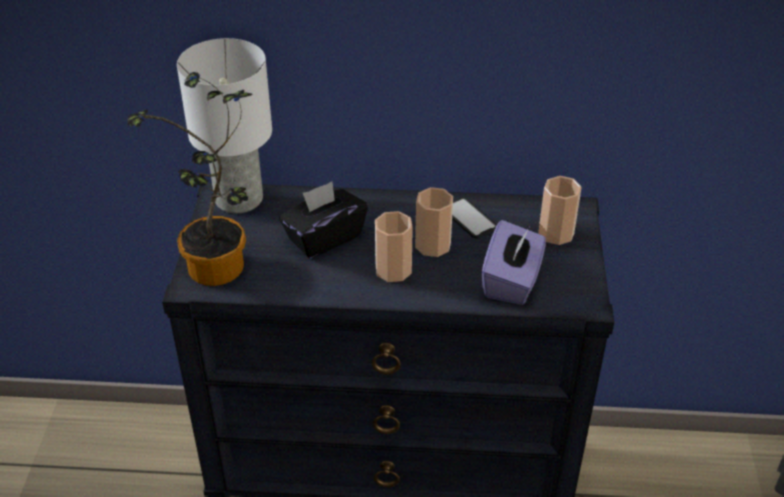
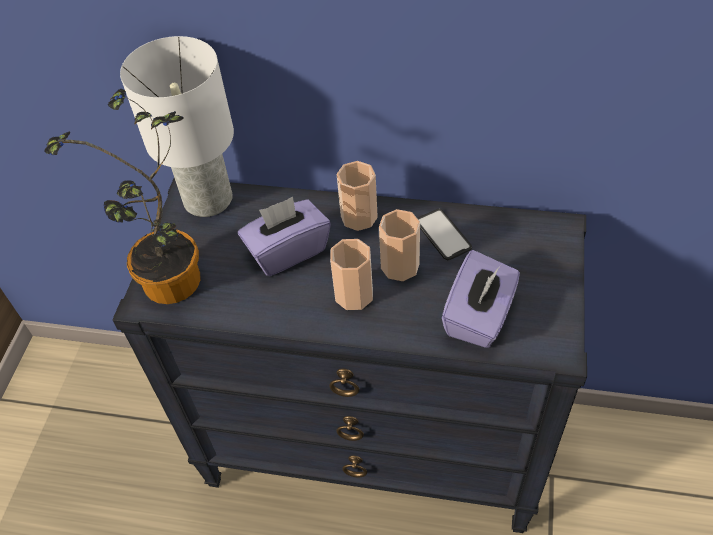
camera: 10 degrees right, 10 degrees up
(324, 237) = (287, 251): black tissue box -> purple tissue box
(556, 233) = (535, 258): cup -> cup (359, 217)

